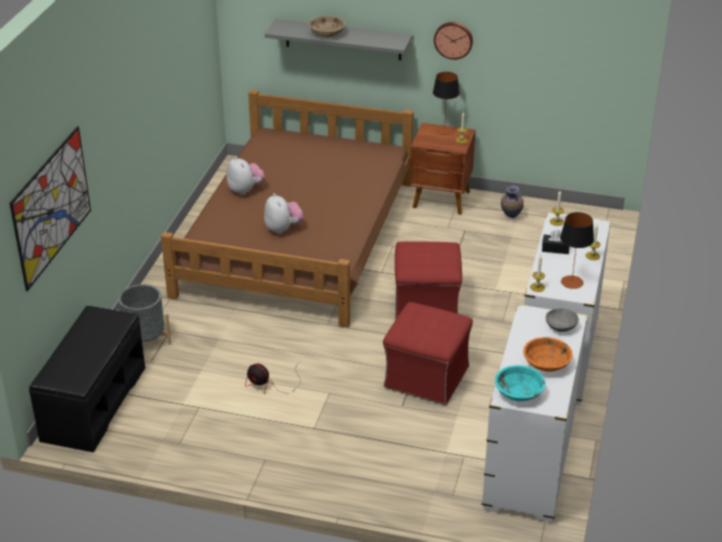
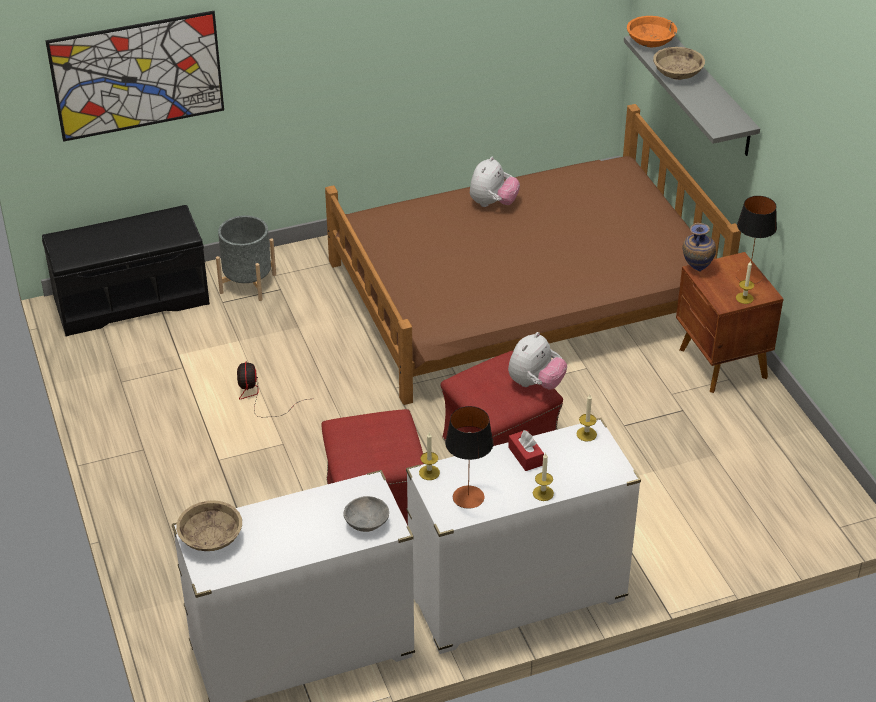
camera: 55 degrees right, 5 degrees up
(283, 229) = (450, 261): plush toy -> plush toy (535, 384)
(453, 39) = (790, 161): wall clock -> none
(510, 218) = (753, 436): vase -> vase (696, 269)
(519, 393) = (211, 538): turquoise bowl -> beige bowl
(546, 364) = (284, 539): orange bowl -> orange bowl (650, 42)
(555, 249) = (525, 456): black tissue box -> red tissue box

